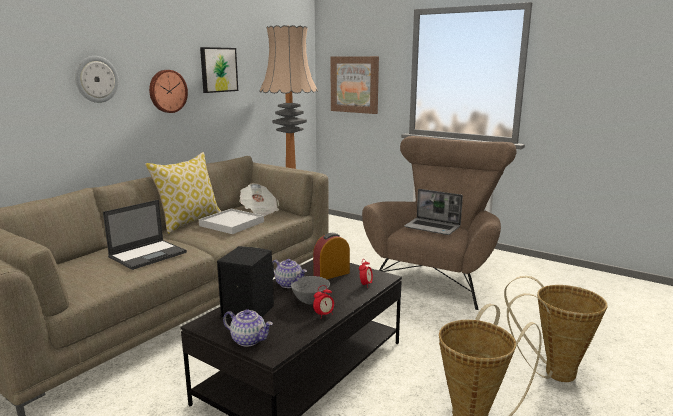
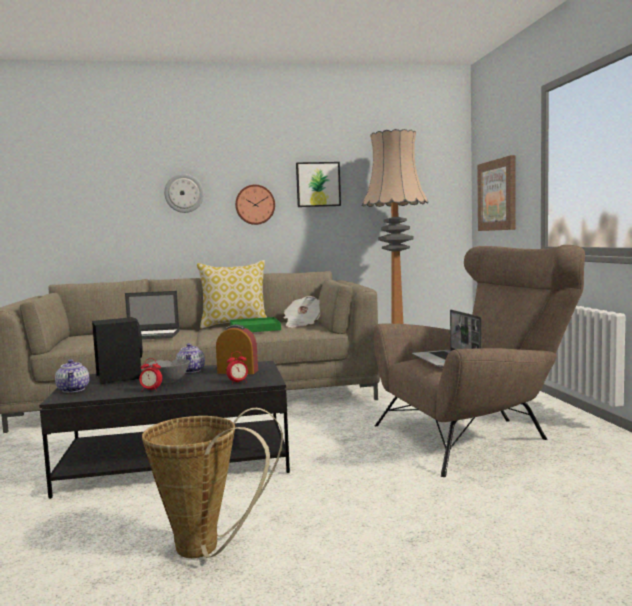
camera: 45 degrees right, 10 degrees down
(232, 224) = (254, 328): white tray -> green tray
(552, 373) = (381, 557): basket -> none

